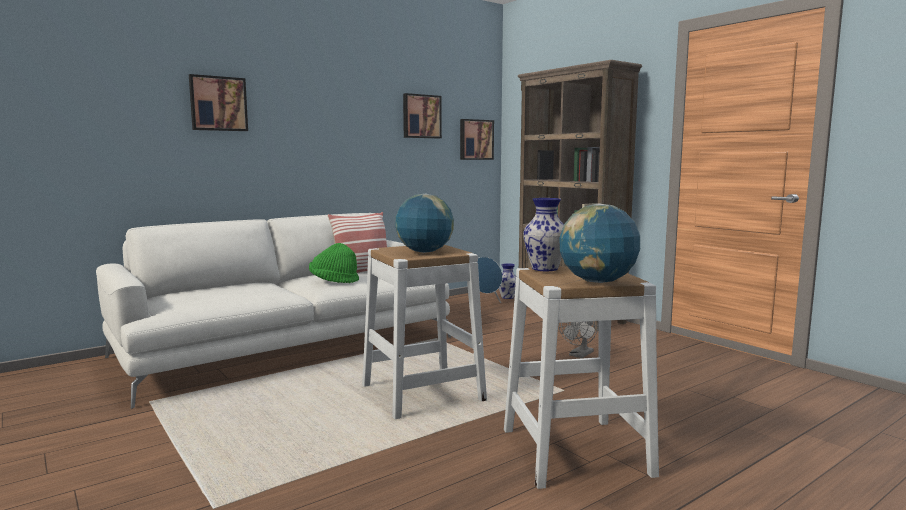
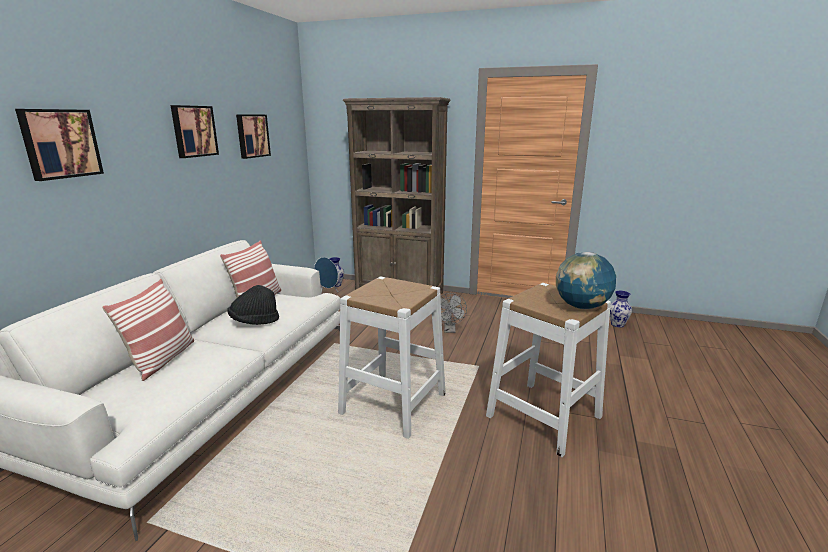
camera: 35 degrees left, 10 degrees up
(234, 288) = (162, 359): none -> pillow
(333, 281) = (254, 322): green hat -> black hat
(424, 252) = (393, 292): globe -> none
(475, 139) = (291, 152): picture -> picture (193, 131)
(545, 269) = (523, 298): vase -> vase (618, 325)

